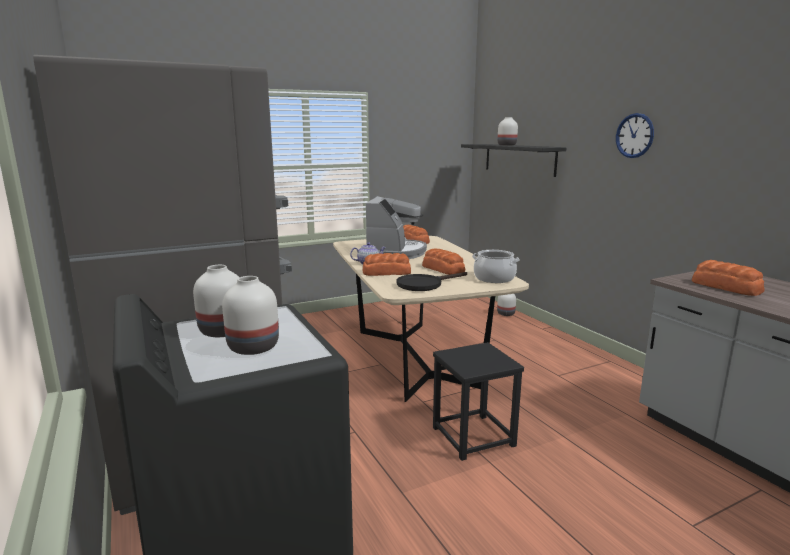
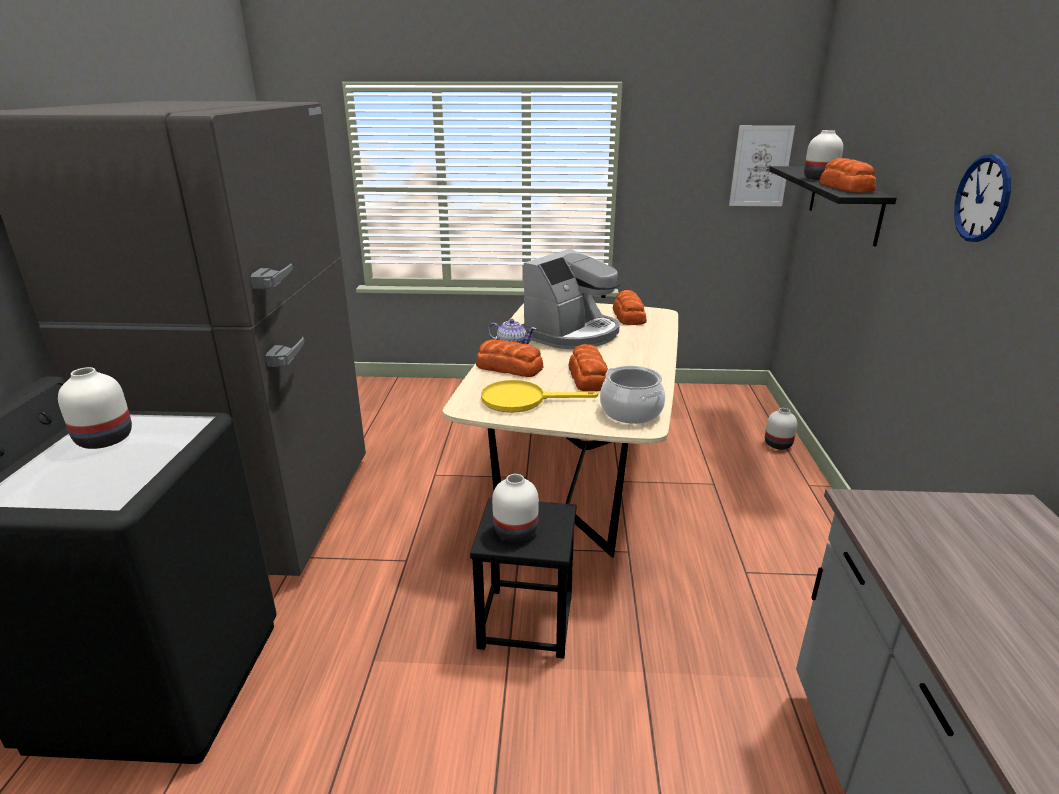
camera: 30 degrees right, 10 degrees up
(254, 347) = (86, 472): white vase -> white vase (517, 531)
(424, 284) = (522, 400): black frying pan -> yellow frying pan
(450, 146) = (760, 166): none -> picture
(726, 287) = (943, 551): bread -> bread (845, 187)

